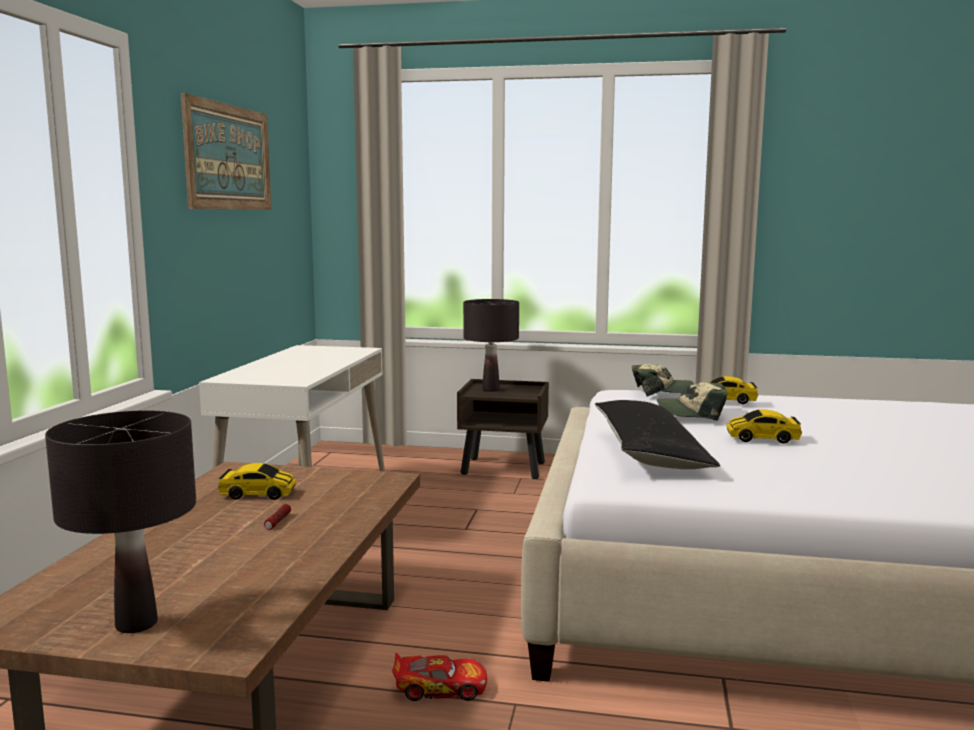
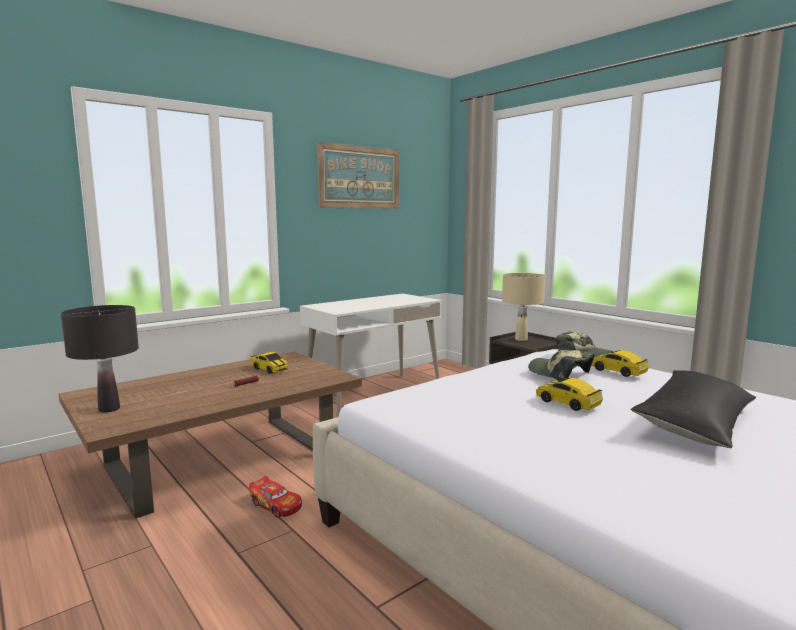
camera: 40 degrees right, 0 degrees up
(490, 390) = (521, 339): black table lamp -> beige table lamp
(650, 453) = (454, 392): black pillow -> black pillow (695, 422)

